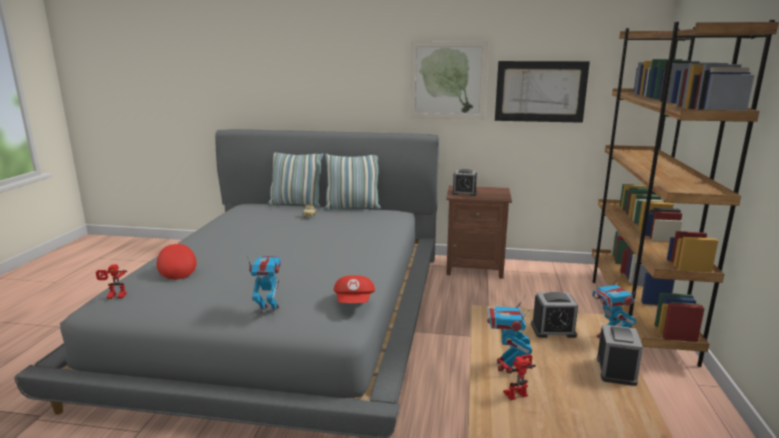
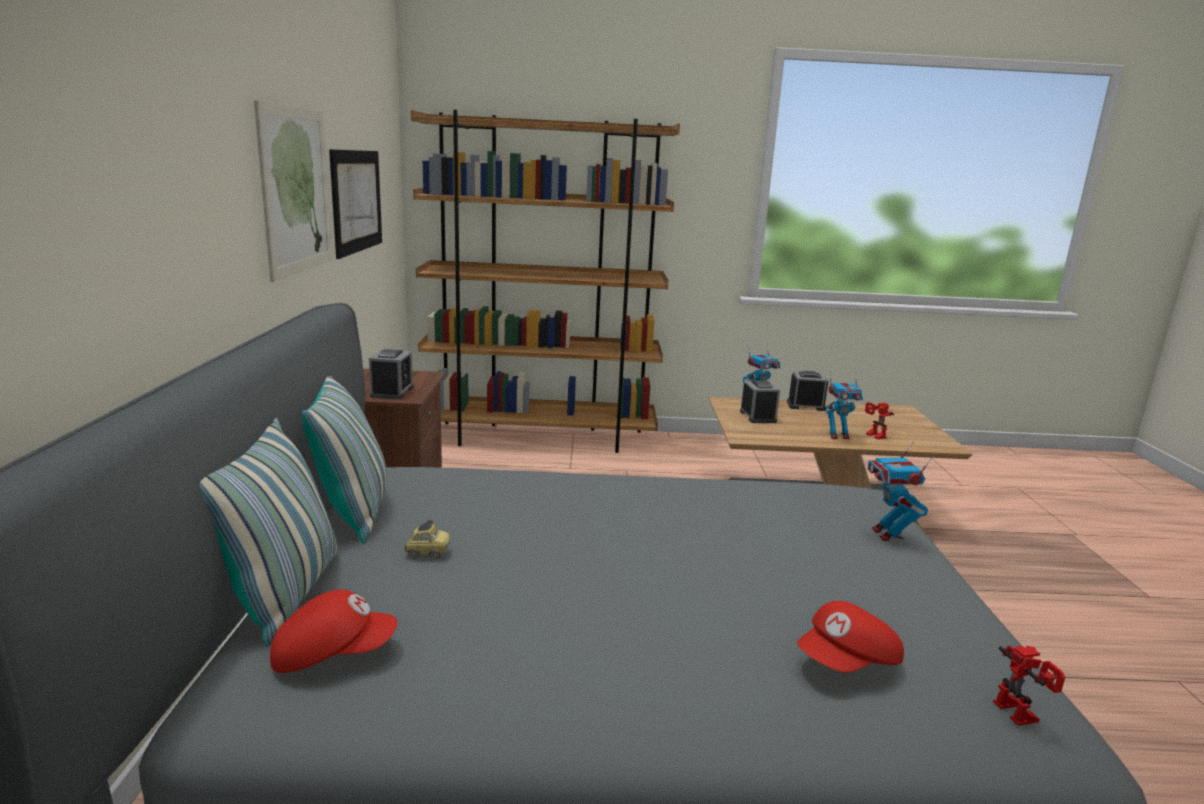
camera: 100 degrees left, 0 degrees up
(355, 302) = (812, 483): red cap -> red cap (333, 654)

